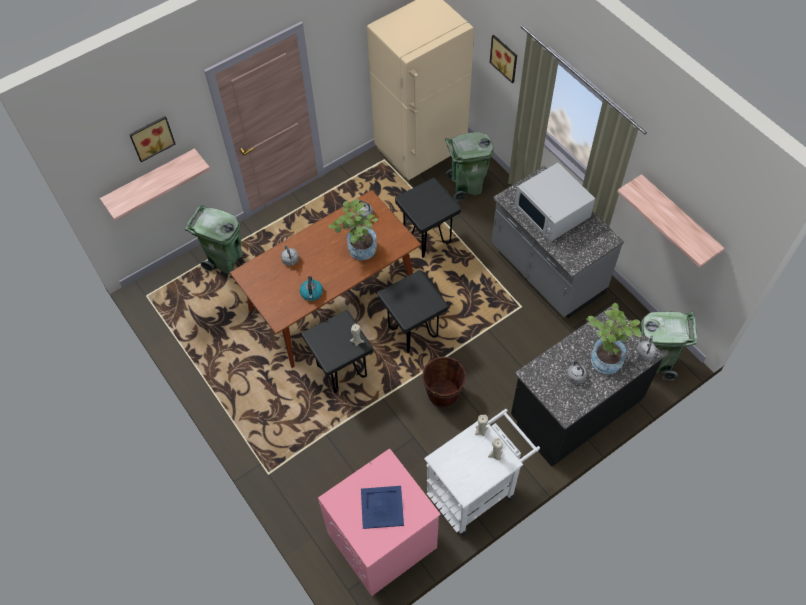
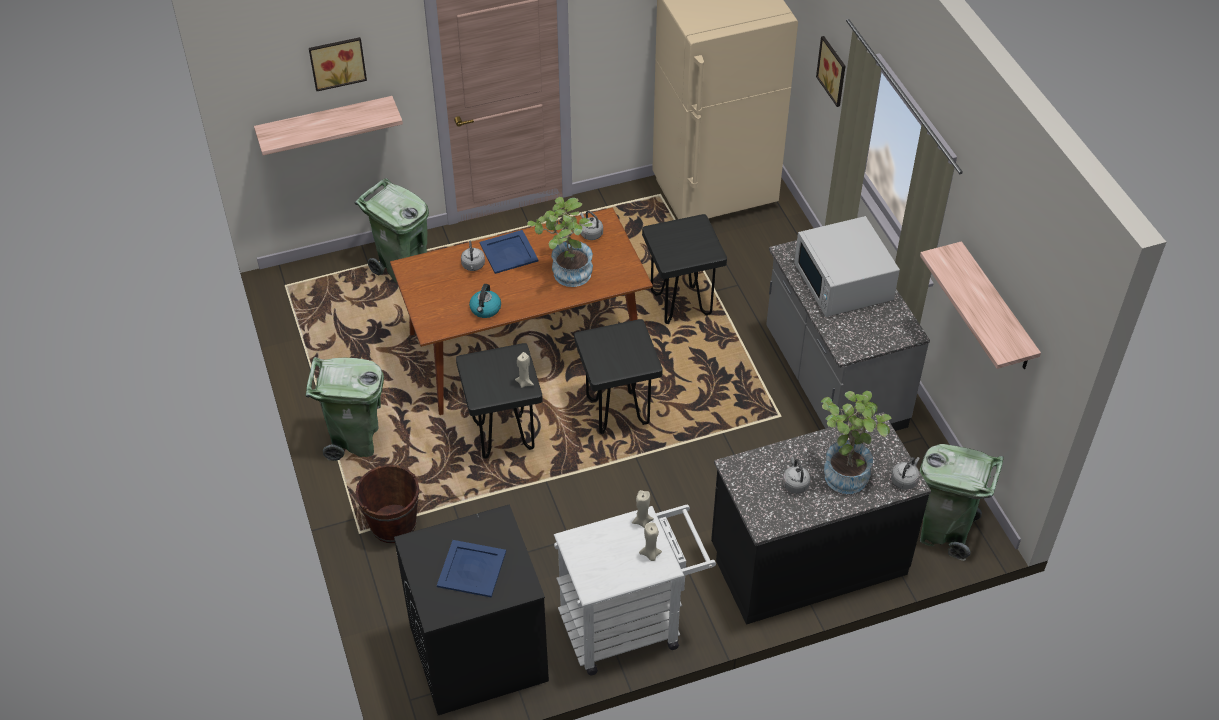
camera: 15 degrees right, 10 degrees down
(312, 243) = (509, 252): none -> blue tray
(382, 541) = (477, 654): pink washing machine -> black washing machine
(443, 394) = (630, 496): brown bucket -> brown bucket (393, 525)
(466, 186) = (760, 251): green trash can -> green trash can (356, 440)

